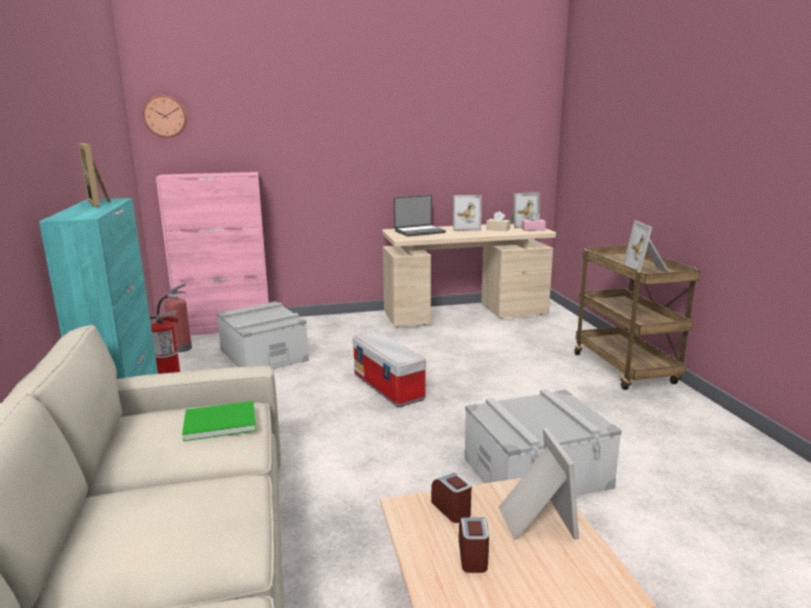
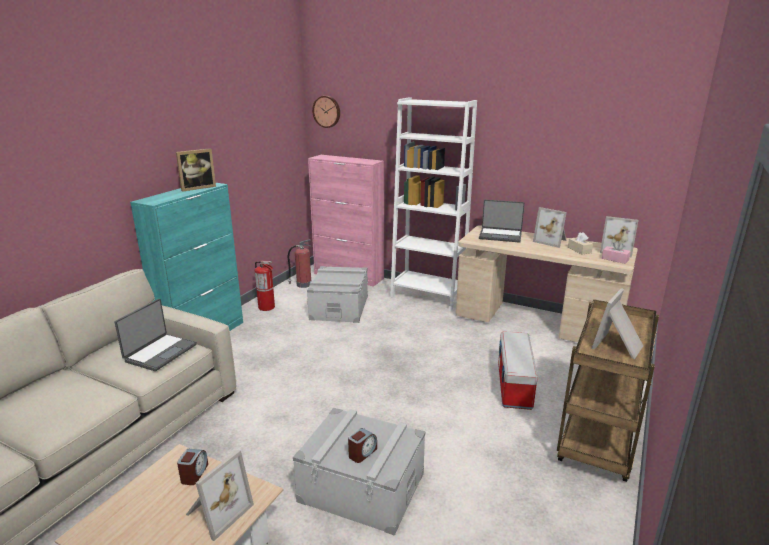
camera: 40 degrees right, 5 degrees up
(100, 203) = (197, 187): picture frame -> picture frame turned 135 degrees counterclockwise
(218, 422) = (160, 352): green book -> laptop
(341, 321) = (427, 296): none -> white bookcase
(389, 387) = (375, 367): storage box -> storage box (515, 385)
(473, 556) = (153, 509): alarm clock -> alarm clock (362, 453)

